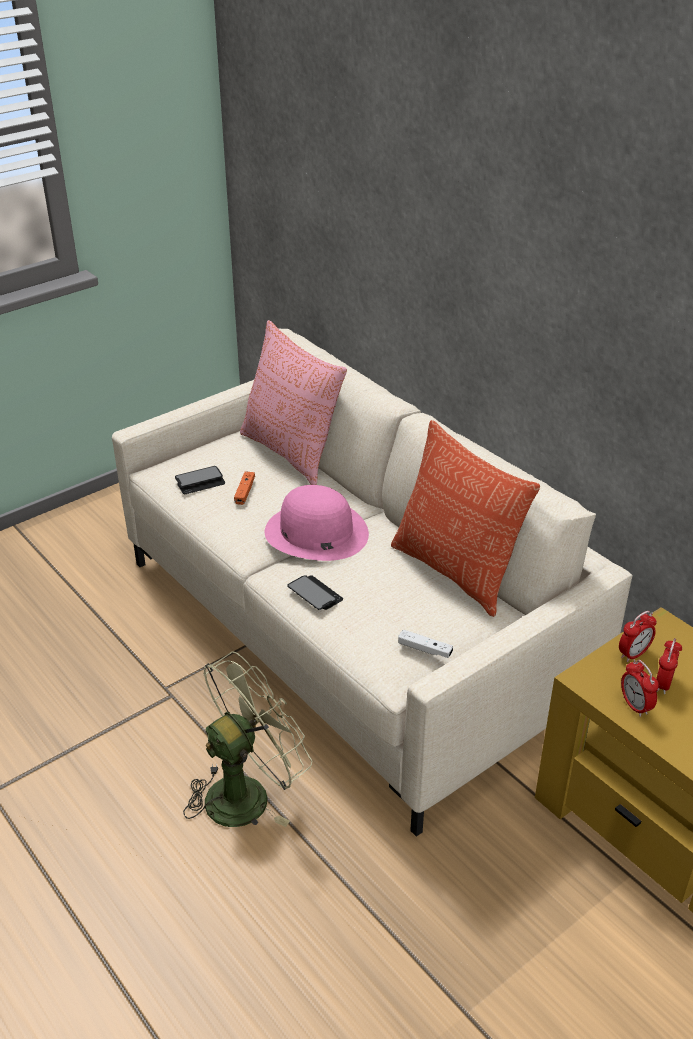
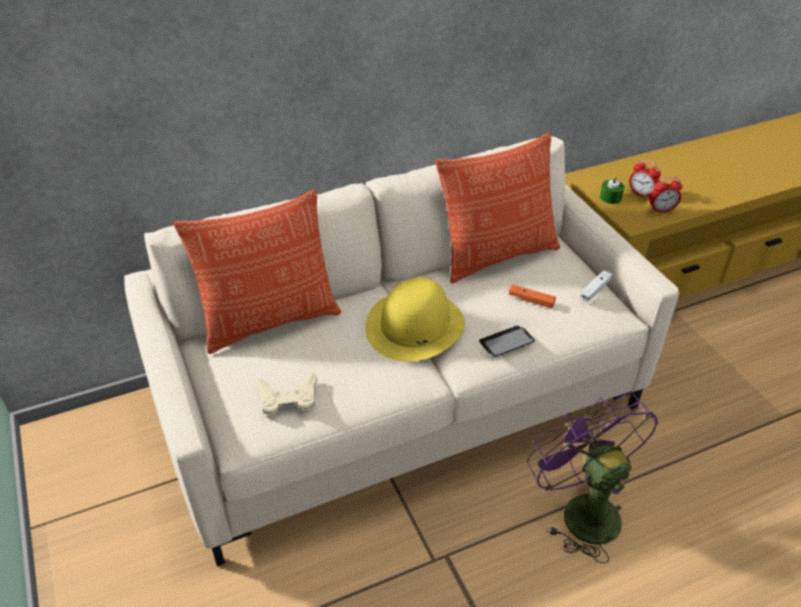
camera: 75 degrees left, 5 degrees up
(200, 481) = (288, 399): phone -> beige game controller
(245, 492) = (325, 366): orange game controller -> orange game controller (531, 300)
(247, 792) = (581, 509): green fan -> purple fan
(291, 453) = (270, 321): pink pillow -> orange pillow
(316, 532) = (415, 326): pink hat -> yellow hat
(633, 654) = (610, 197): alarm clock -> green candle

